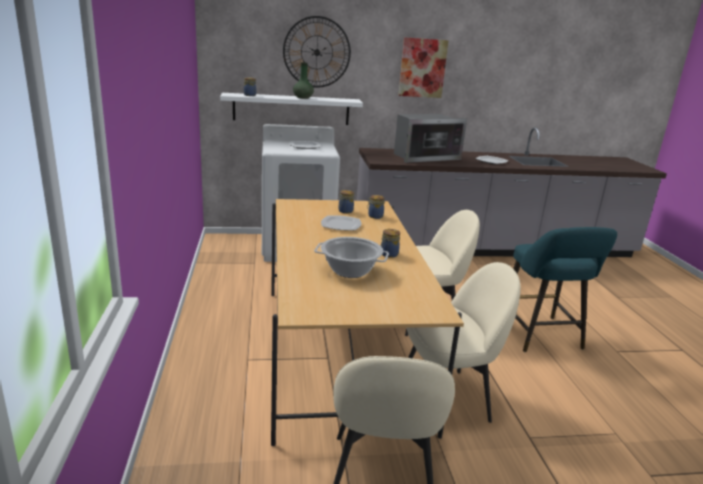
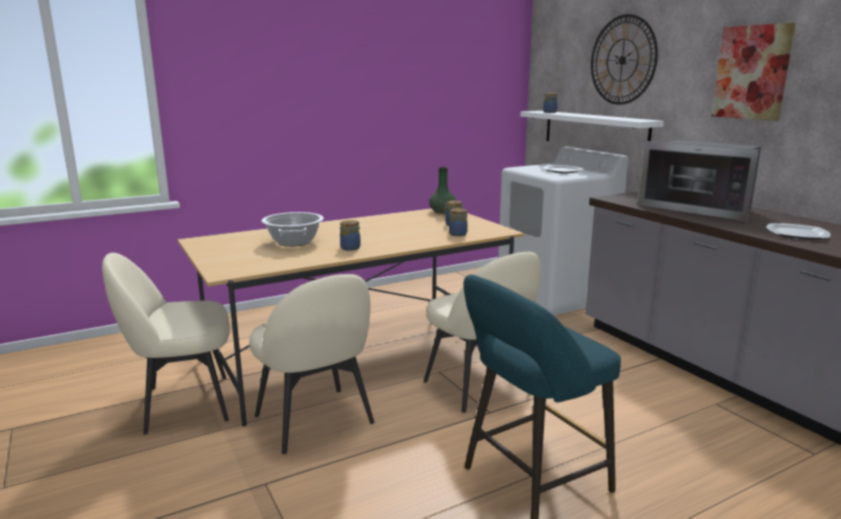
camera: 70 degrees right, 5 degrees down
(303, 97) = (594, 116): green vase -> green vase (442, 212)
(340, 225) = (408, 228): plate -> none

